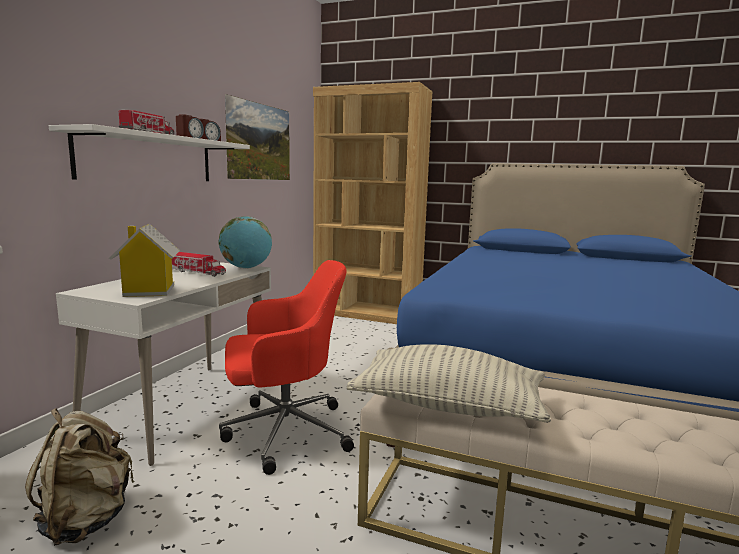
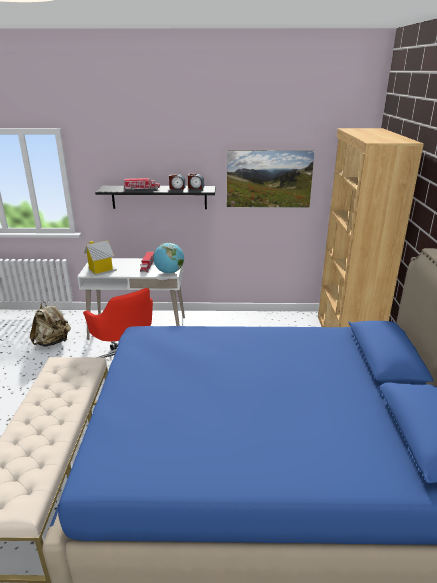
camera: 70 degrees right, 15 degrees up
(149, 158) = (159, 197): white shelf -> black shelf
(448, 406) = (50, 377): pillow -> none

